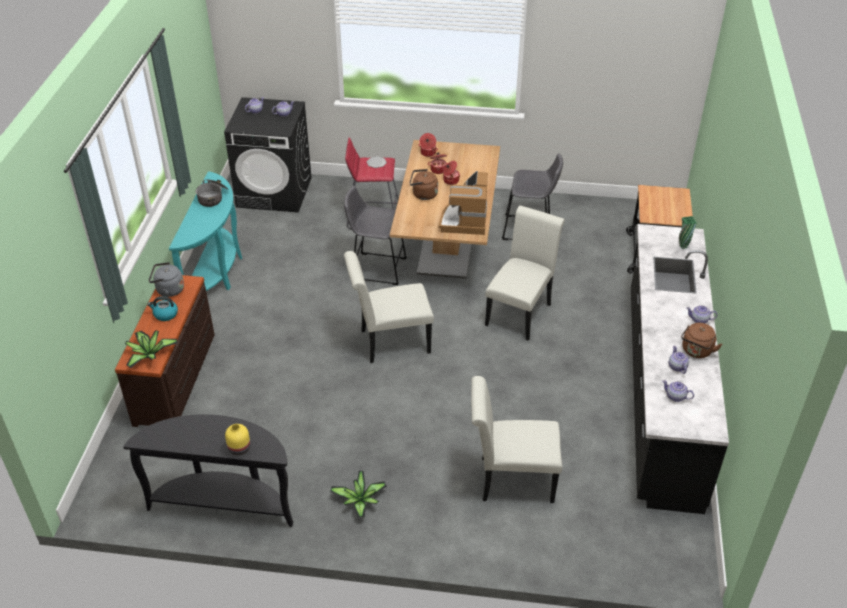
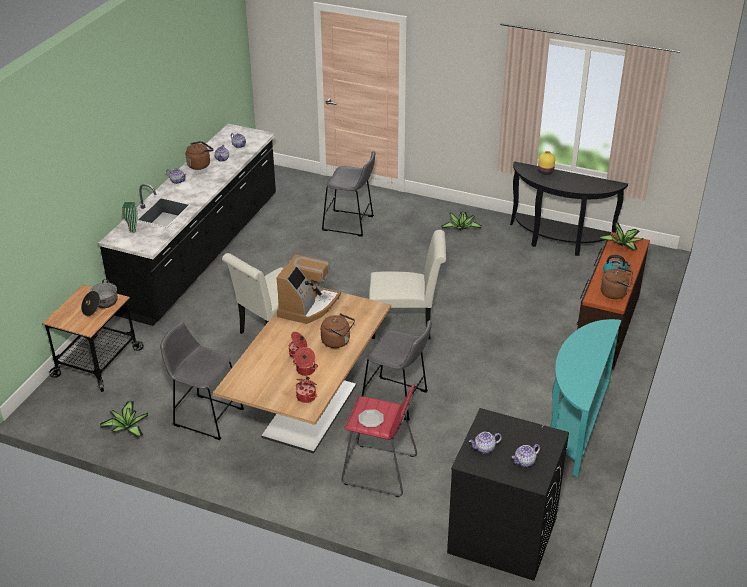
camera: 165 degrees left, 5 degrees down
(168, 290) = (615, 293): grey kettle -> brown kettle
(213, 197) = (578, 371): cooking pot -> cooking pot (100, 305)
(510, 479) = (350, 224): white chair -> grey stool
(584, 212) = (126, 428): none -> potted plant

